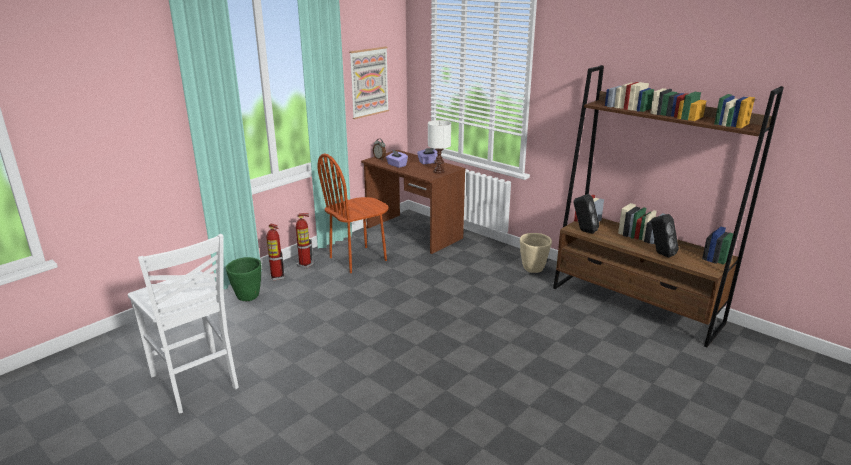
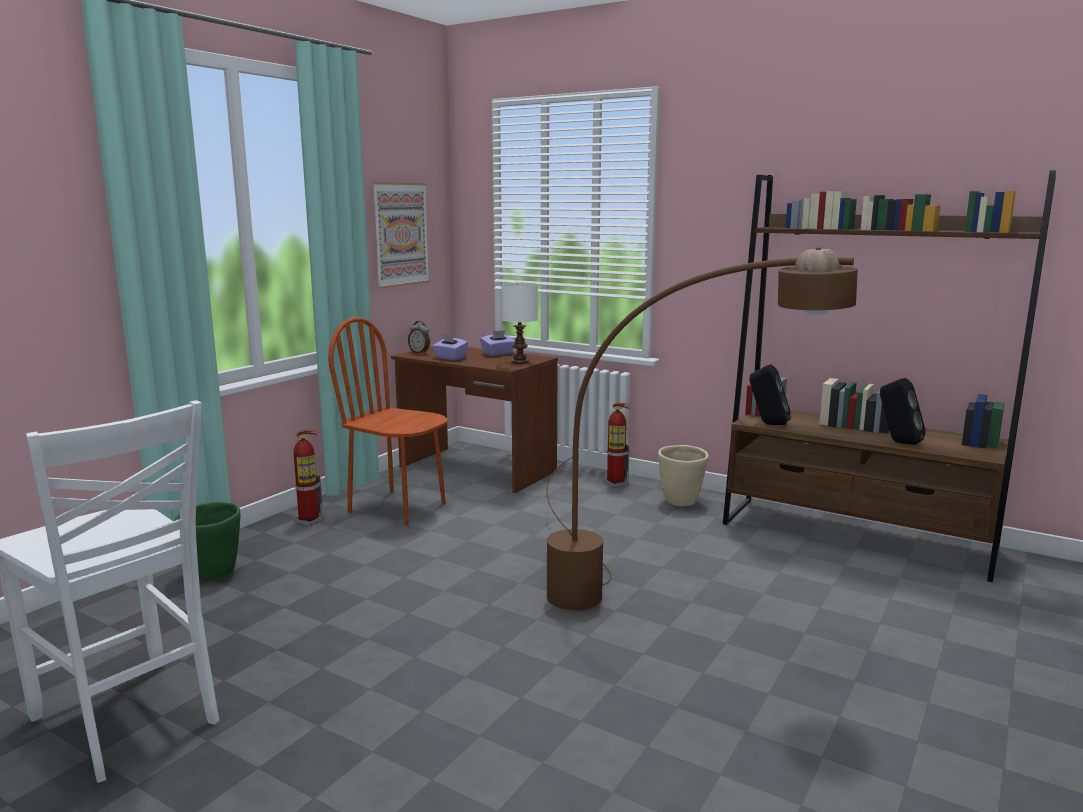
camera: 10 degrees left, 10 degrees down
(277, 277) = (263, 541): fire extinguisher -> fire extinguisher (616, 483)
(358, 259) = (398, 507): brown chair -> brown chair turned 75 degrees clockwise
(485, 337) = (648, 598): none -> brown floor lamp

